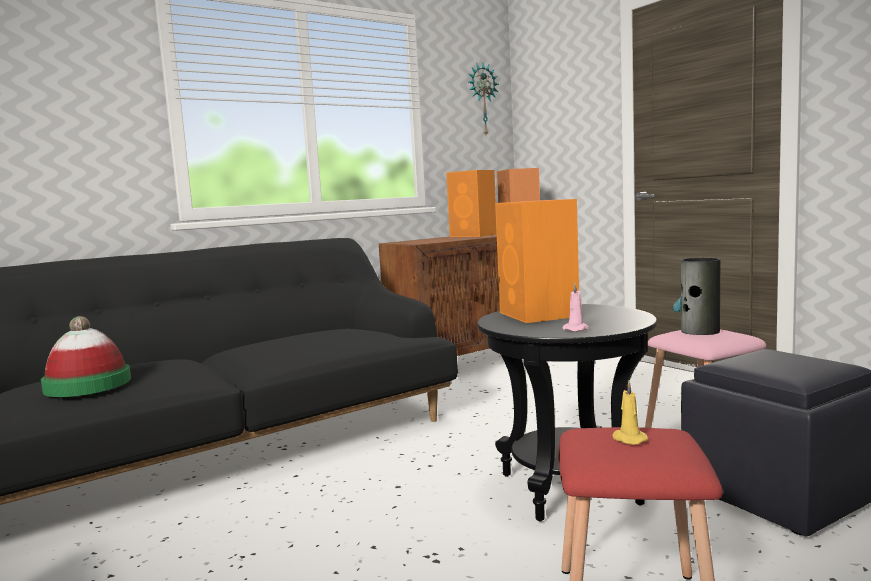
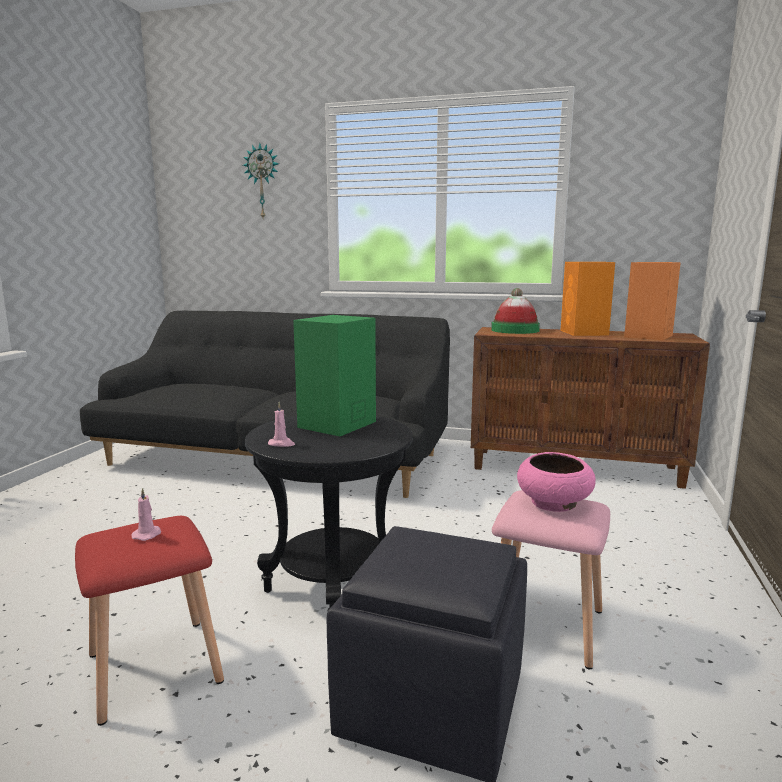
camera: 50 degrees right, 5 degrees up
(88, 385) = (179, 391): hat -> hat (515, 330)
(482, 100) = (663, 173): wall clock -> wall clock (262, 182)
(539, 315) = (336, 425): orange speaker -> green speaker
(628, 439) = (148, 534): yellow candle -> pink candle
(699, 331) = (554, 503): vase -> pink bowl

